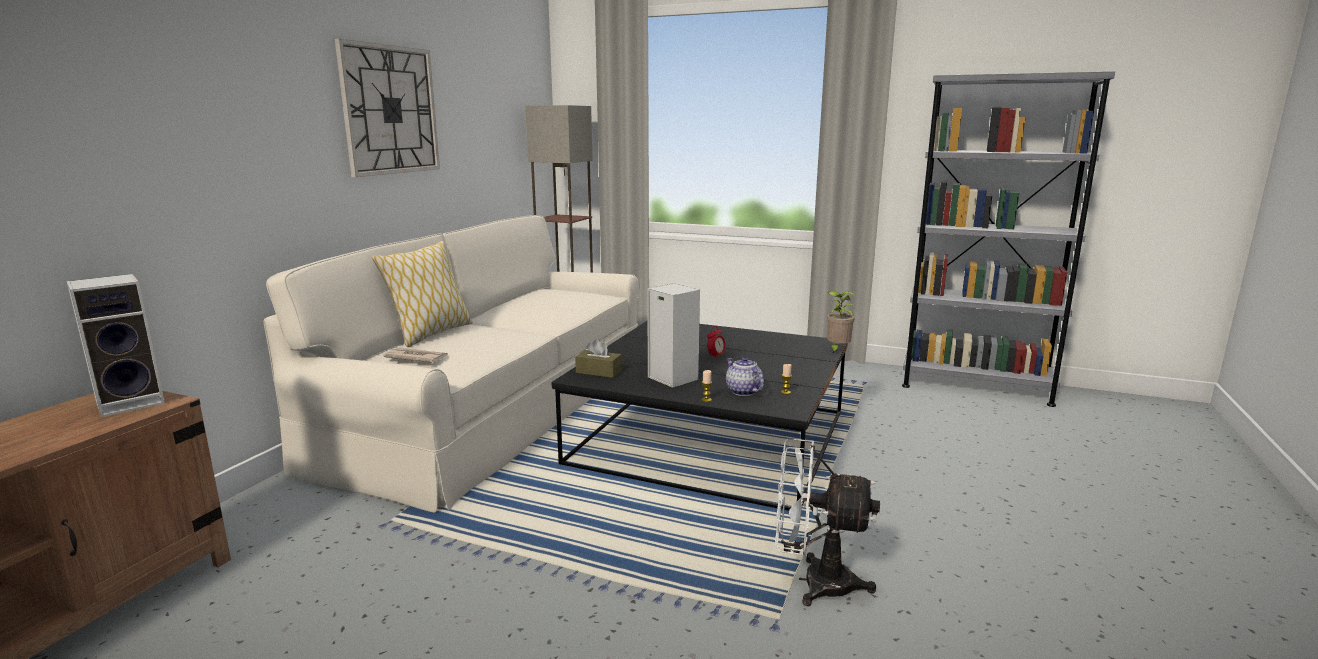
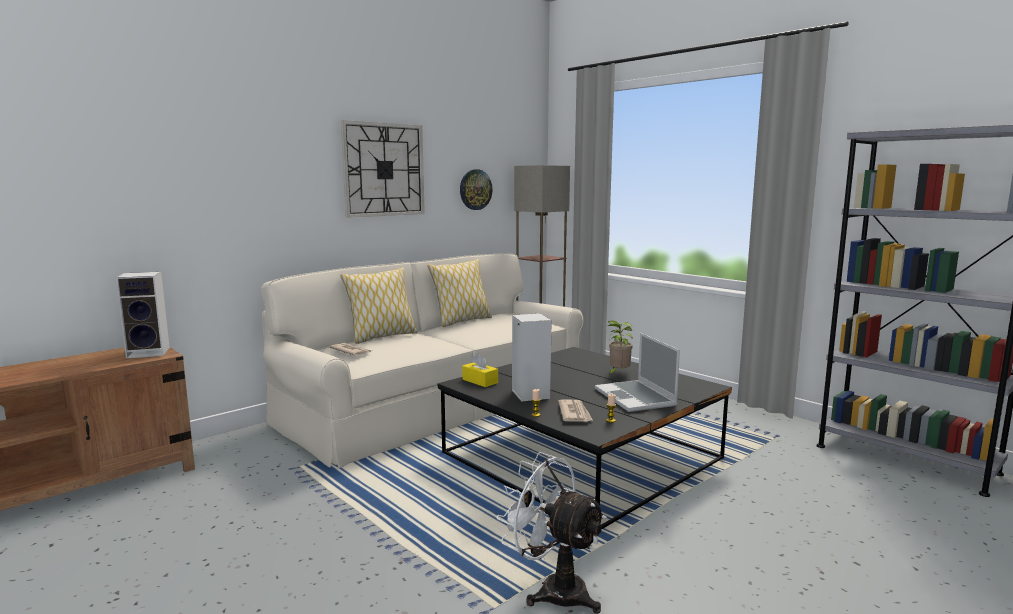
camera: 25 degrees right, 5 degrees down
(487, 136) = (475, 189): none -> wall clock
(507, 303) = (461, 321): none -> pillow
(598, 372) = (480, 381): brown tissue box -> yellow tissue box
(716, 356) = (588, 383): alarm clock -> none
(742, 391) = (574, 413): teapot -> newspaper
(780, 365) = (636, 398): none -> laptop
(837, 350) = (708, 394): potted plant -> potted plant (618, 373)

